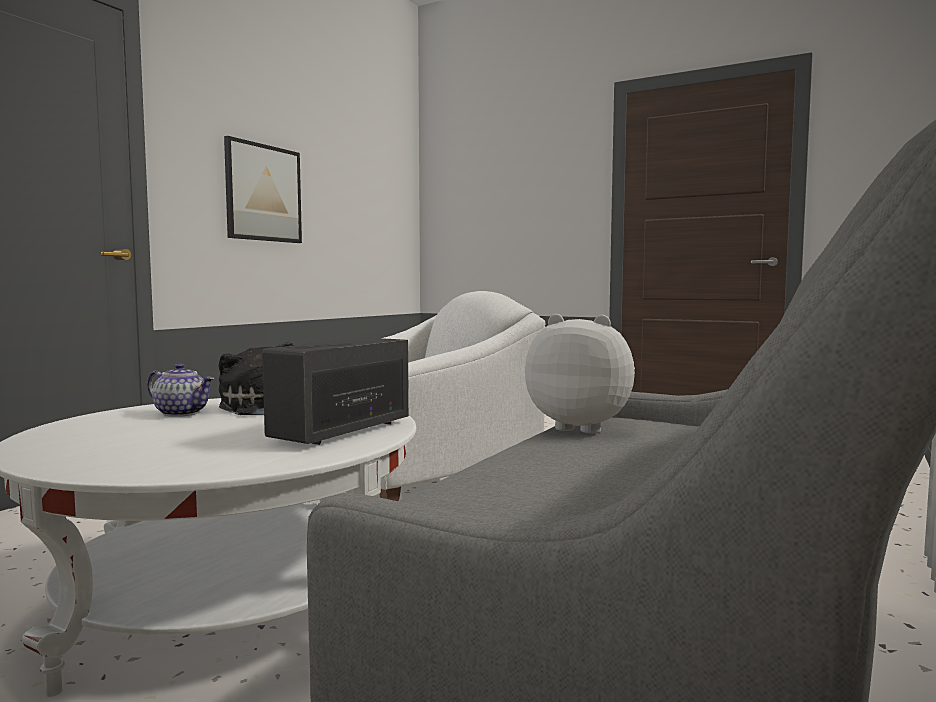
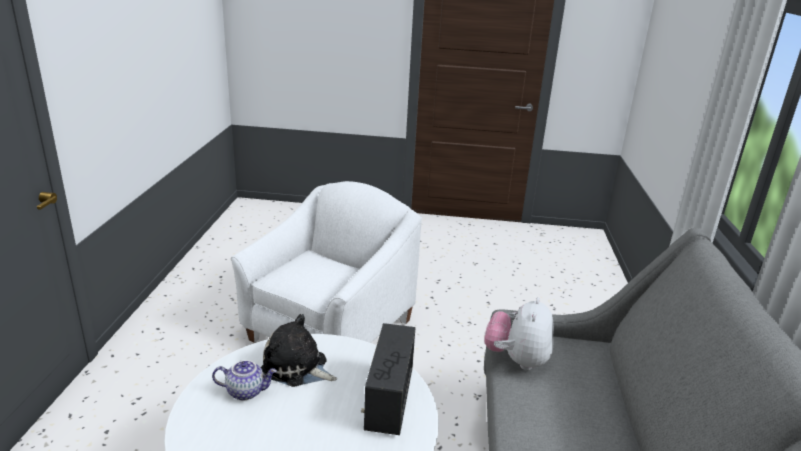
camera: 25 degrees left, 20 degrees up
(263, 193) = (126, 78): picture -> none
(582, 427) = (516, 360): plush toy -> plush toy turned 75 degrees counterclockwise

